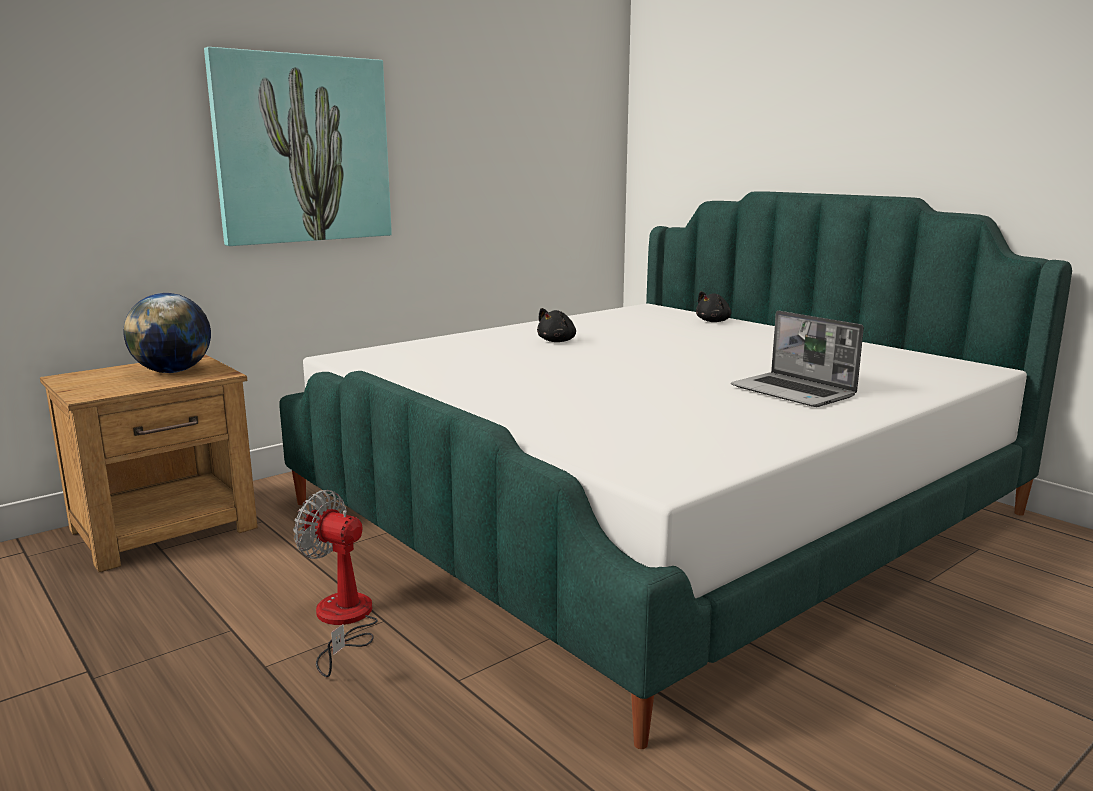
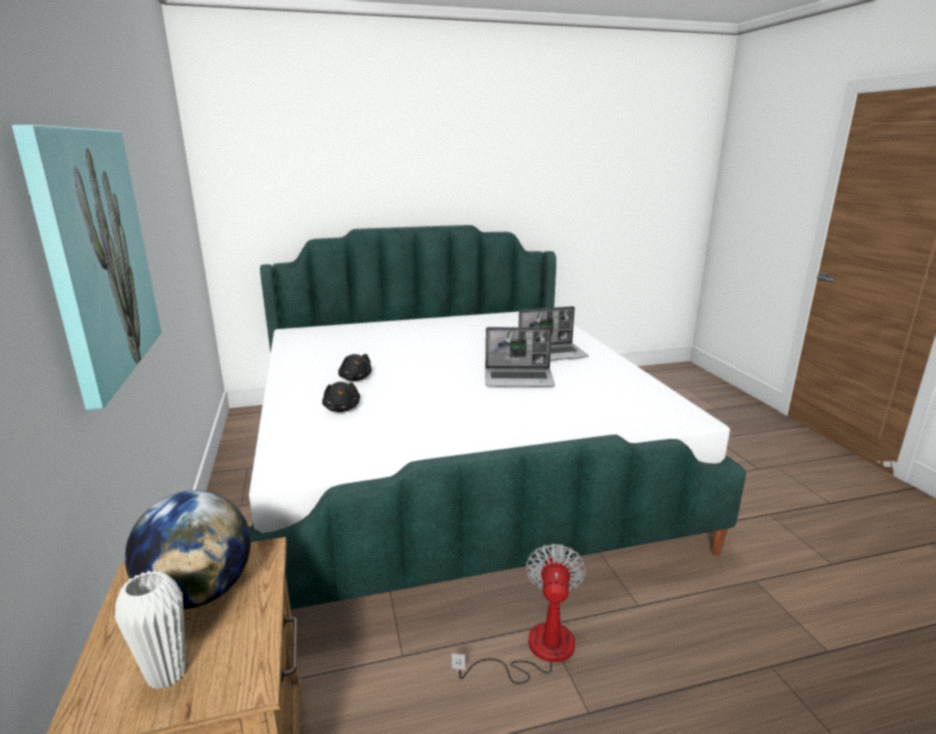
camera: 65 degrees left, 5 degrees up
(94, 381) = (166, 674): none -> white vase
(343, 621) = (536, 650): fan -> fan turned 135 degrees clockwise
(663, 389) = (519, 379): none -> laptop
(714, 321) = (367, 328): black plush toy -> black plush toy (342, 409)

